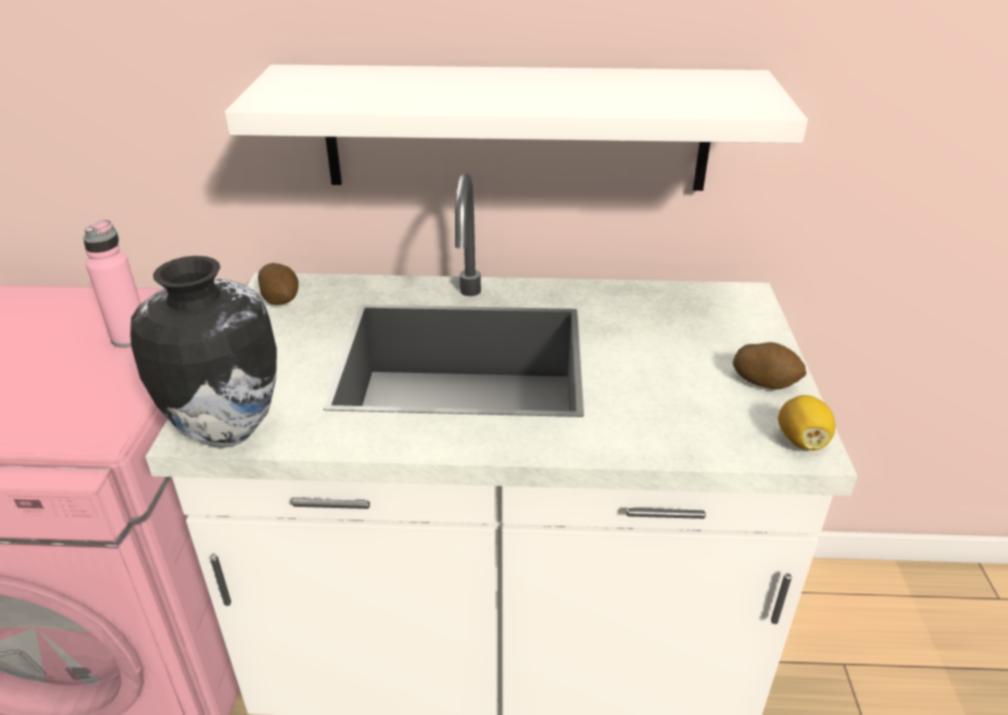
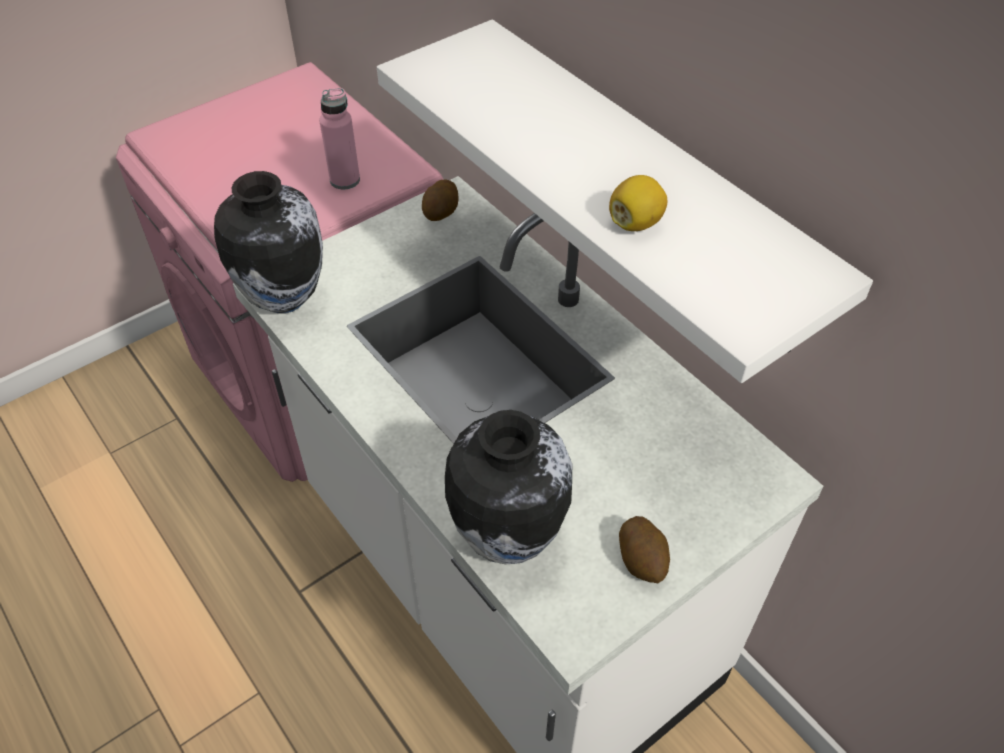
camera: 50 degrees right, 15 degrees up
(677, 434) = (507, 536): none -> vase
(801, 441) = (579, 624): lemon -> lemon (635, 222)

